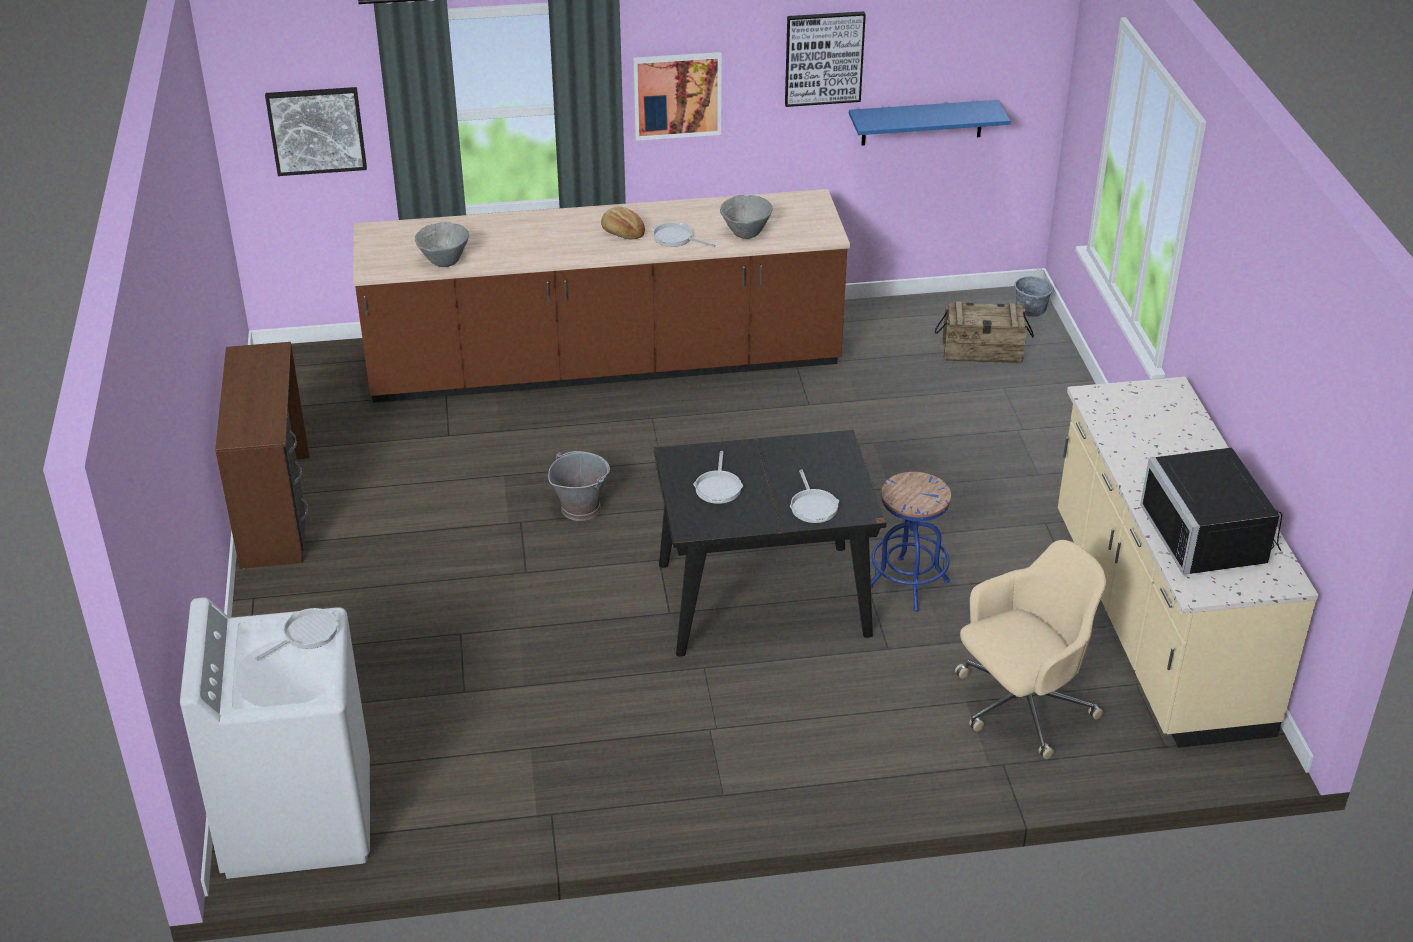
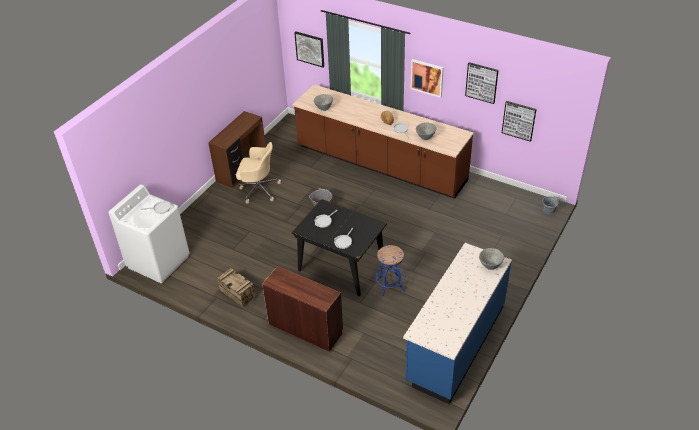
camera: 40 degrees right, 5 degrees up
(836, 760) = (305, 328): none -> brown desk
(922, 122) = (519, 120): blue shelf -> picture
(982, 351) = (511, 217): crate -> crate (237, 294)
(1021, 706) = (378, 344): beige office chair -> beige office chair (258, 189)
(1156, 623) = (455, 343): beige counter -> blue counter
(1165, 405) = (490, 266): none -> grey bowl
(1211, 536) = (444, 319): black microwave -> none

